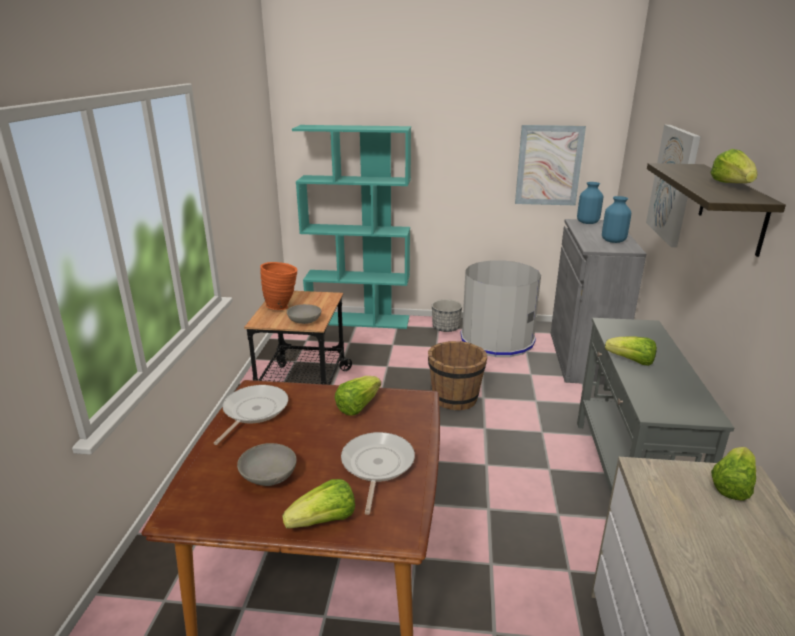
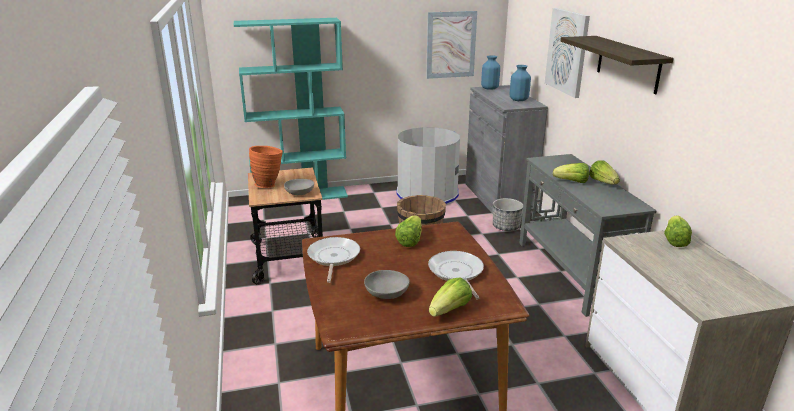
camera: 20 degrees left, 0 degrees up
(446, 328) = (380, 192): planter -> planter (506, 227)
(731, 185) = (630, 48): lettuce -> lettuce (603, 182)

